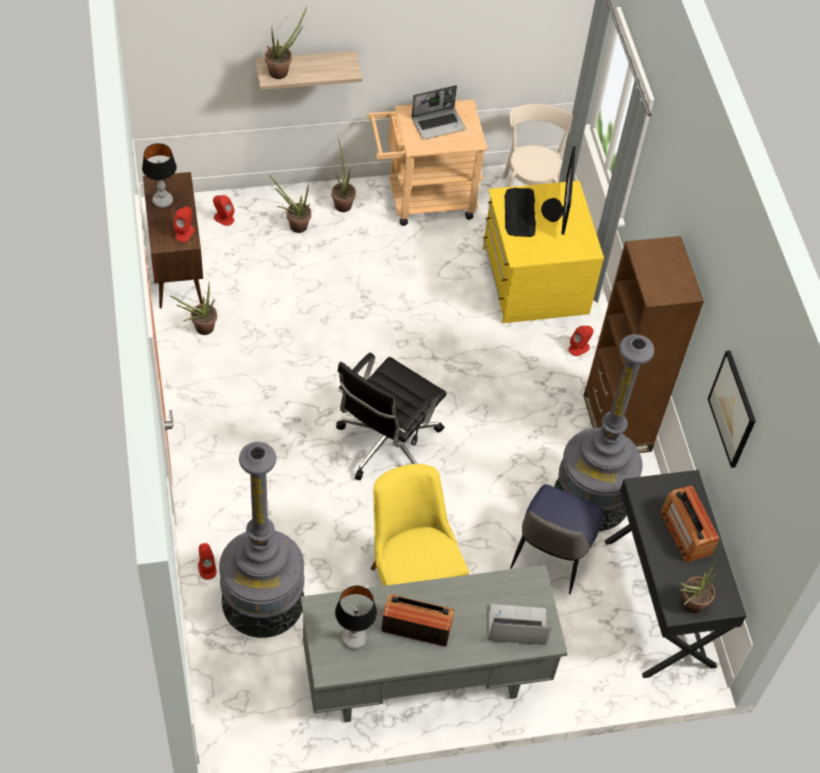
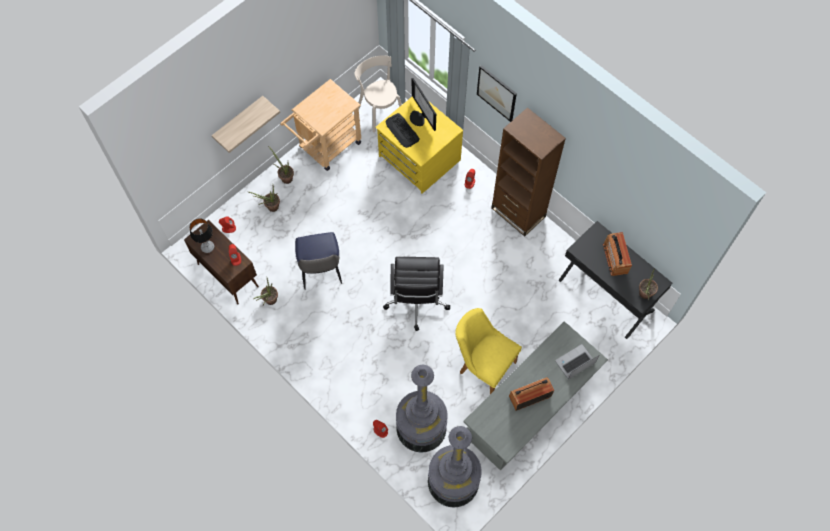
camera: 30 degrees left, 10 degrees up
(282, 71) = (233, 133): potted plant -> none
(354, 638) = (505, 424): table lamp -> none
(438, 124) = (323, 105): laptop -> none
(550, 557) = (540, 307): chair -> chair (320, 271)
(591, 497) = (535, 261): grey floor lamp -> grey floor lamp (453, 481)
(685, 532) = (615, 258): radio -> radio turned 45 degrees clockwise
(732, 409) = (616, 187): picture -> picture (497, 93)

